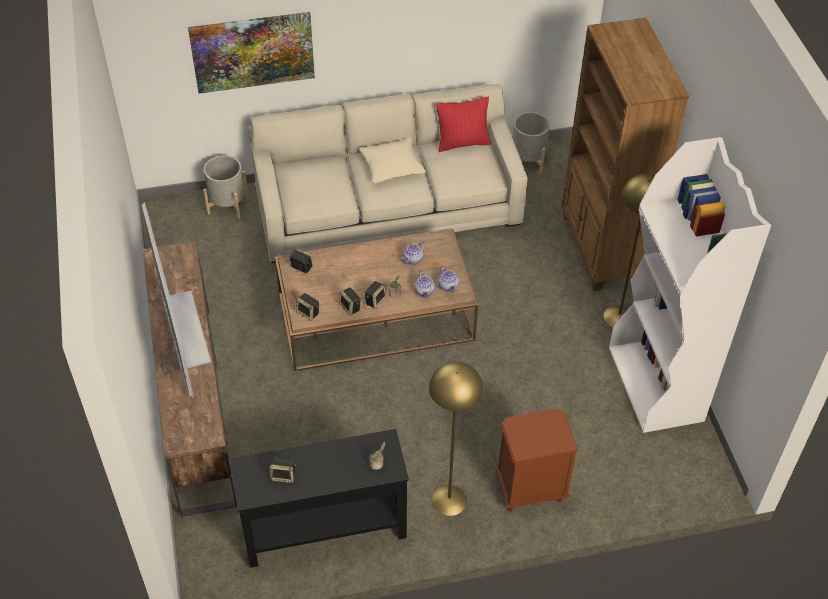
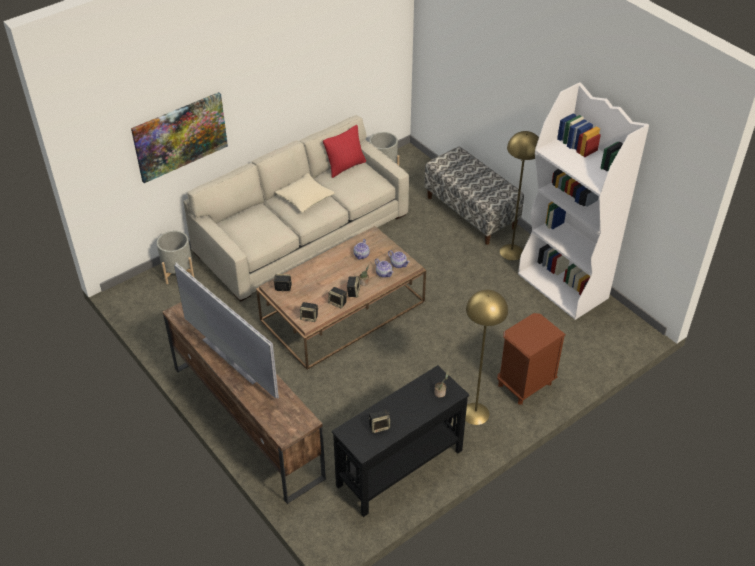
camera: 25 degrees left, 5 degrees down
(601, 249) = (471, 212): brown bookcase -> bench

